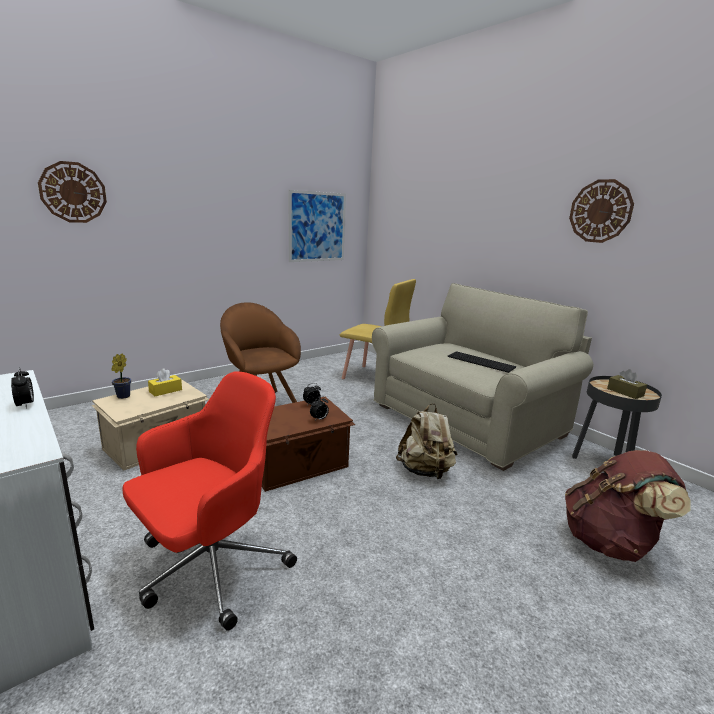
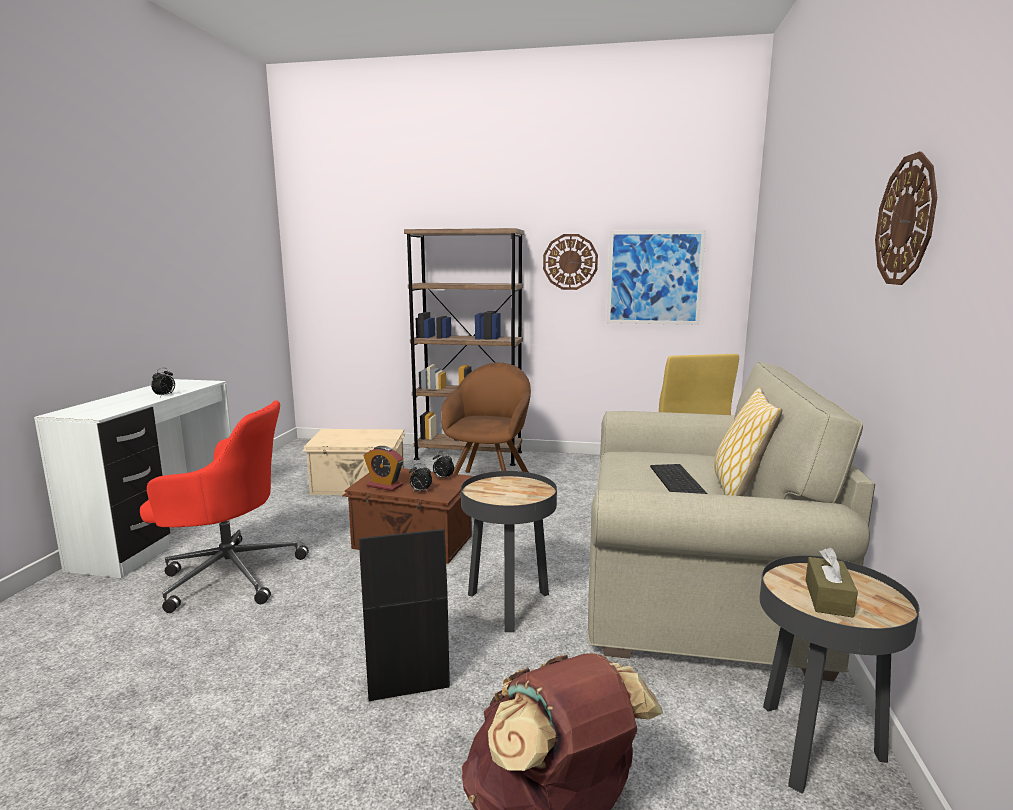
camera: 50 degrees right, 5 degrees down
(73, 192) = (383, 248): wall clock -> wall clock (570, 262)
(122, 397) = (339, 431): potted plant -> none
(165, 391) = (373, 435): yellow tissue box -> none
(199, 389) = (468, 455): none -> brown bookcase
(286, 425) = (384, 486): none -> alarm clock
(425, 471) = (509, 605): beige backpack -> black side table
(460, 538) = (404, 673): none -> black storage box
(501, 358) = (739, 490): none -> pillow

